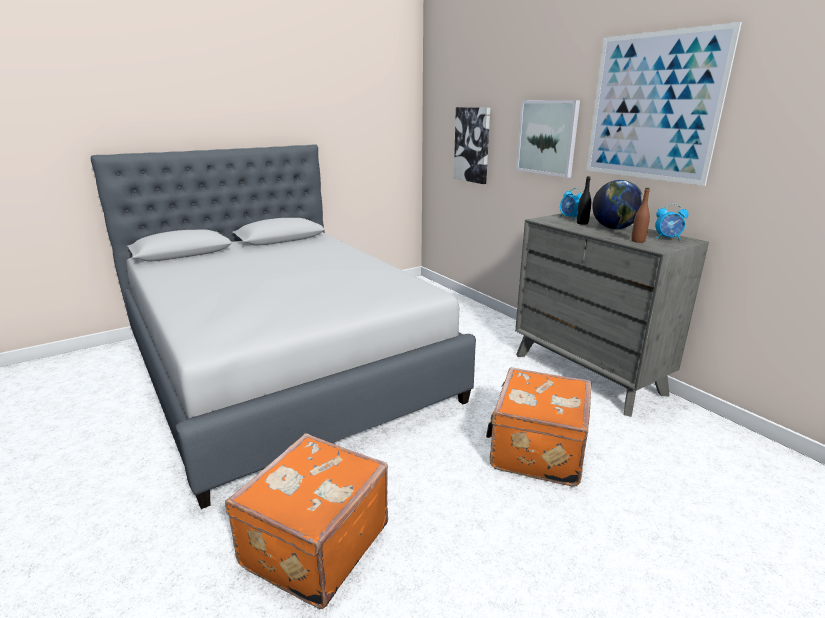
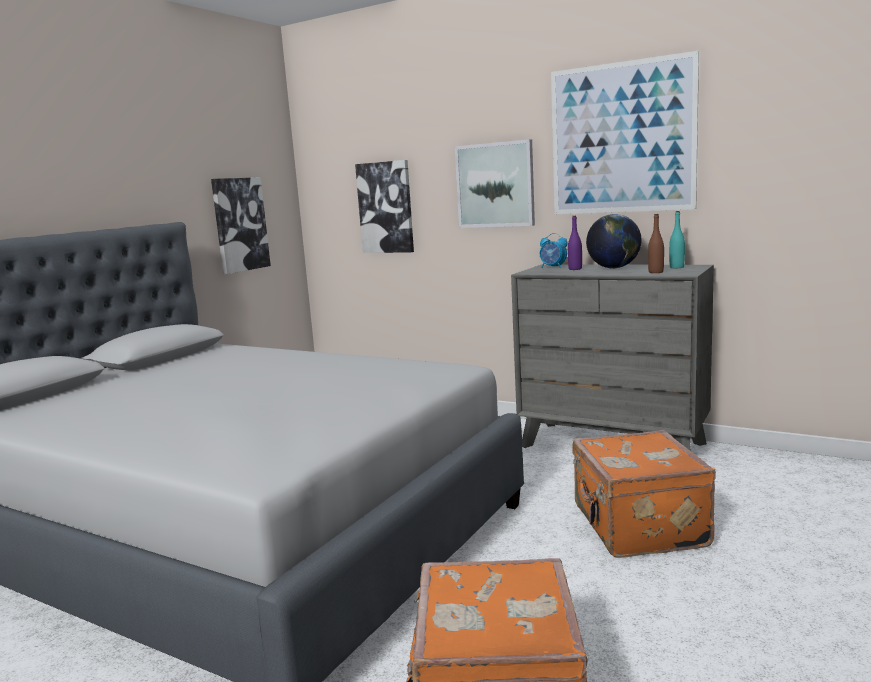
camera: 25 degrees left, 10 degrees down
(367, 147) = (240, 224): none -> picture
(582, 223) = (575, 269): black bottle -> purple bottle
(668, 238) = (676, 267): alarm clock -> turquoise bottle

